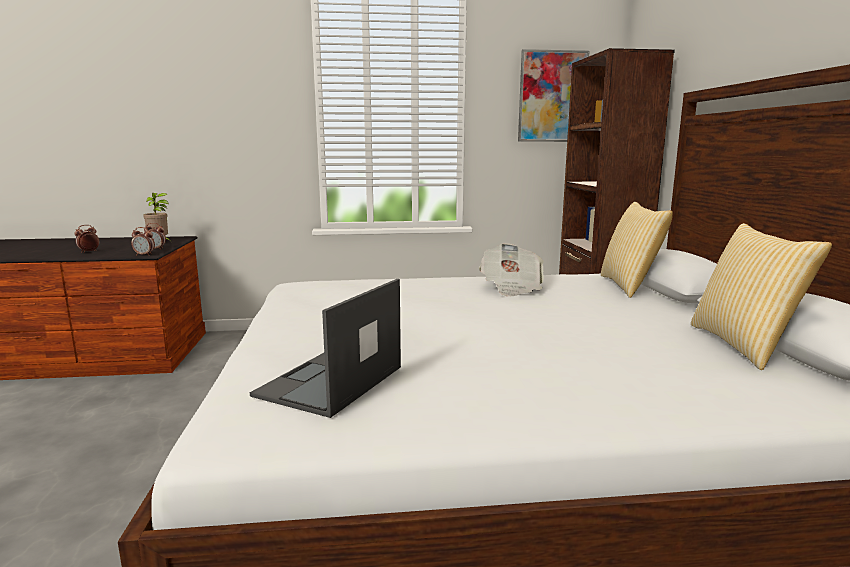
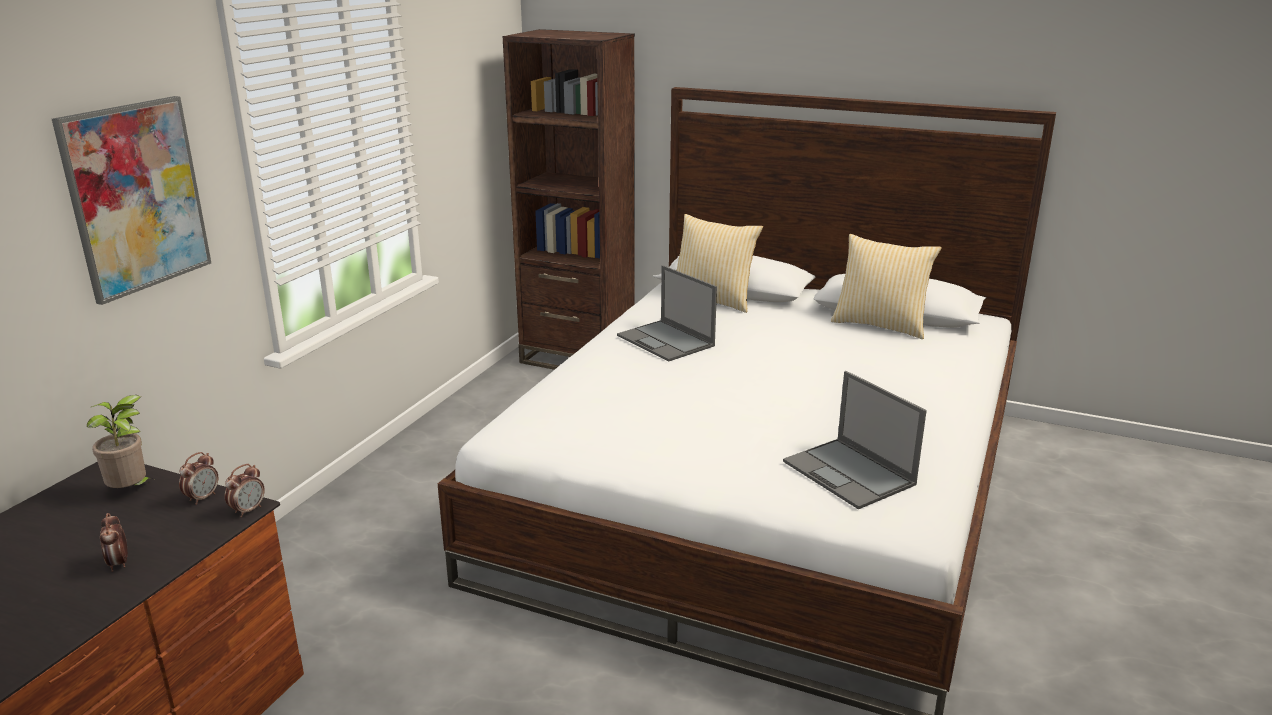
camera: 60 degrees left, 10 degrees up
(511, 287) = (666, 341): newspaper -> laptop
(552, 97) = (475, 77): picture -> picture (136, 197)

